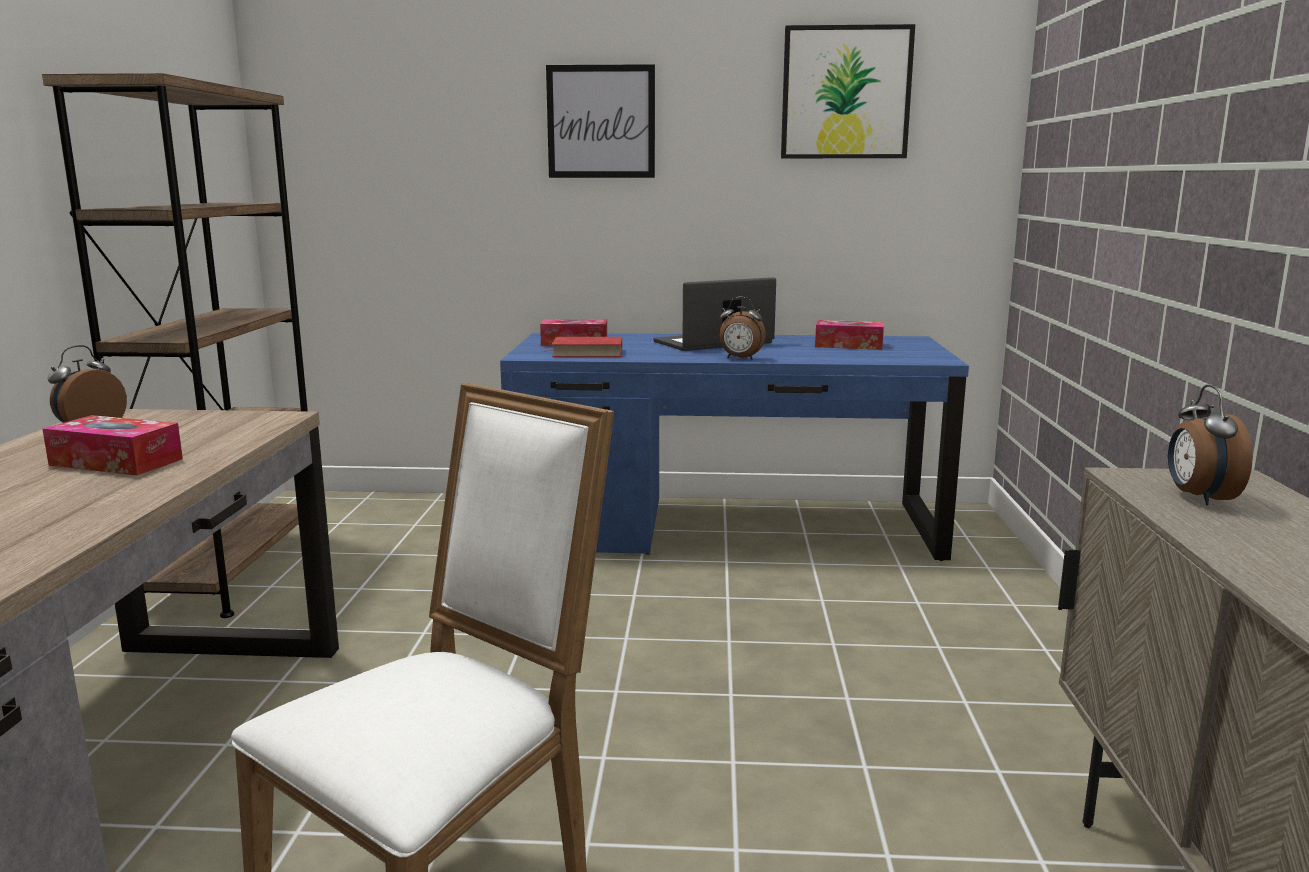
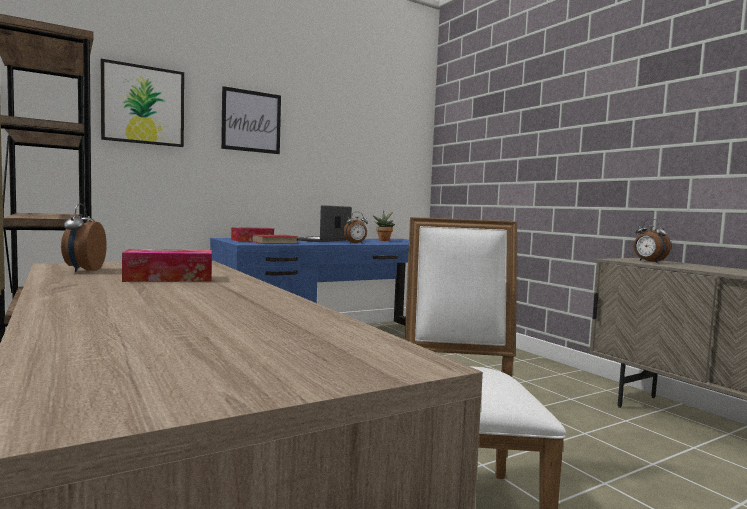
camera: 35 degrees left, 10 degrees down
(845, 93) = (366, 123): picture -> picture (143, 105)
(849, 345) = (384, 240): tissue box -> potted plant

